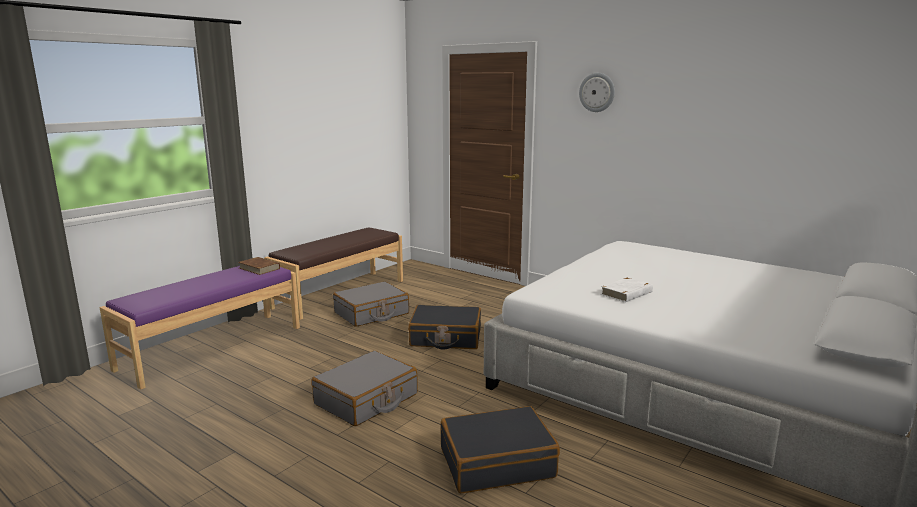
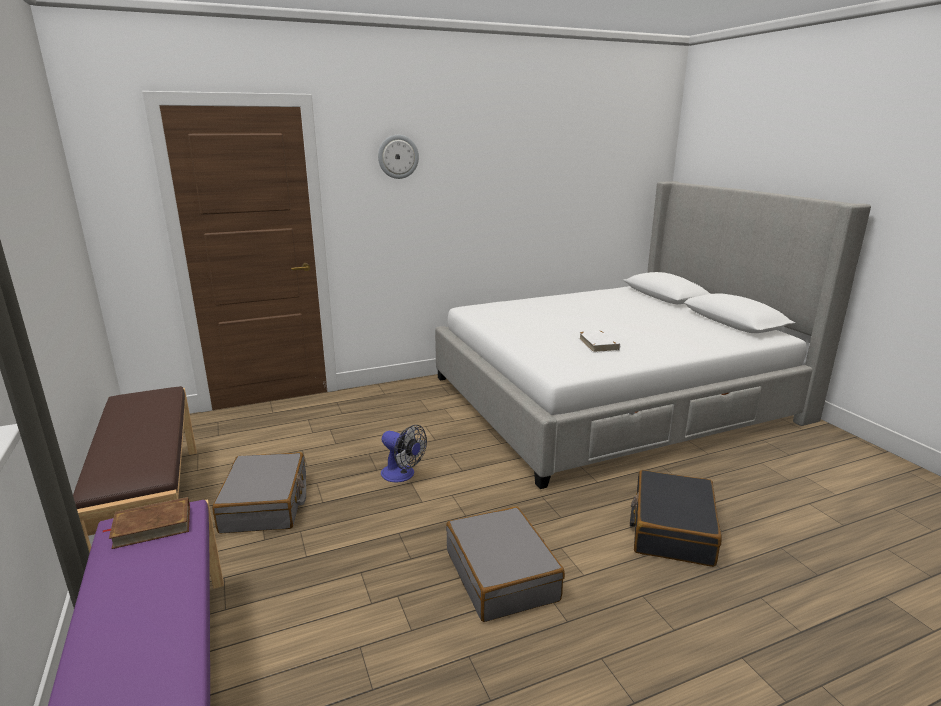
camera: 60 degrees left, 5 degrees up
(445, 338) = (402, 475): black suitcase -> fan

